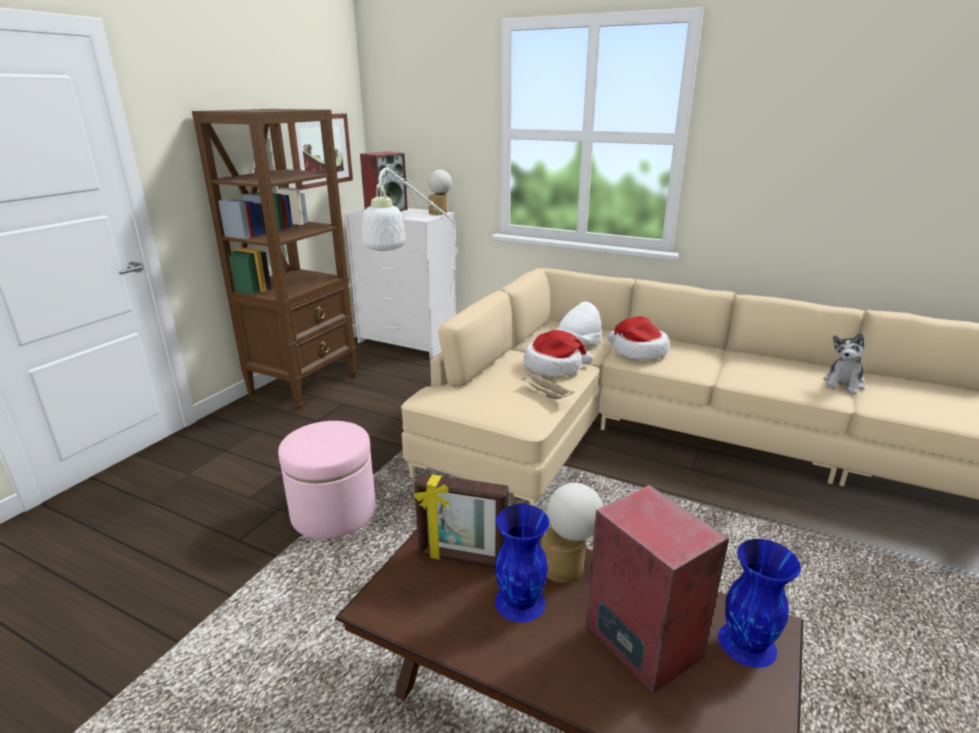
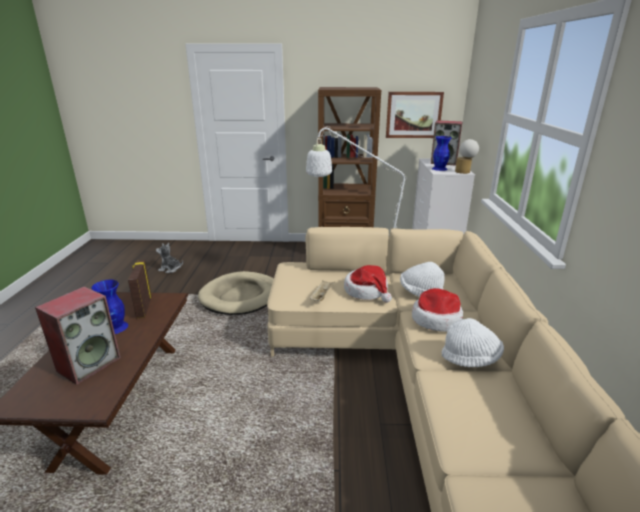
camera: 65 degrees right, 0 degrees up
(333, 512) = (241, 296): pink ottoman -> beige dog bed
(568, 567) = (141, 335): table lamp -> none
(710, 357) = (470, 358): none -> white hat
(748, 643) = (85, 399): blue vase -> blue vase (440, 169)
(843, 384) = (509, 462): plush toy -> plush toy (170, 269)

